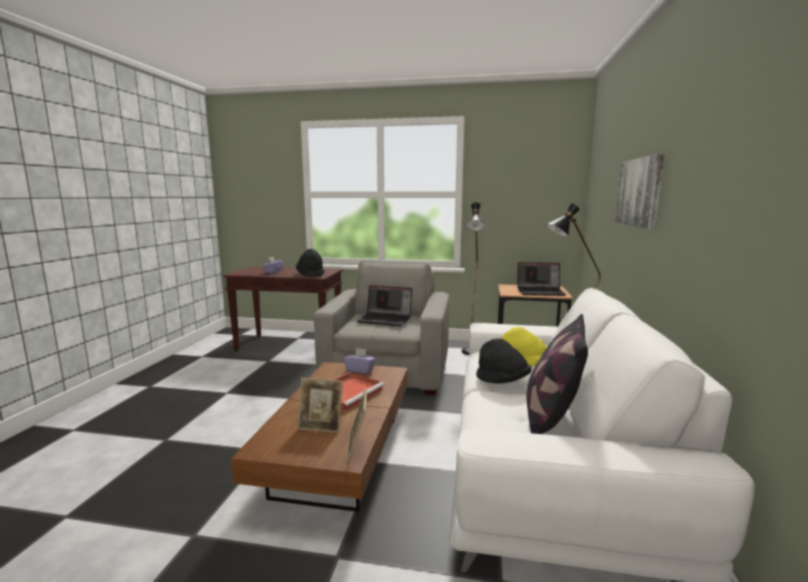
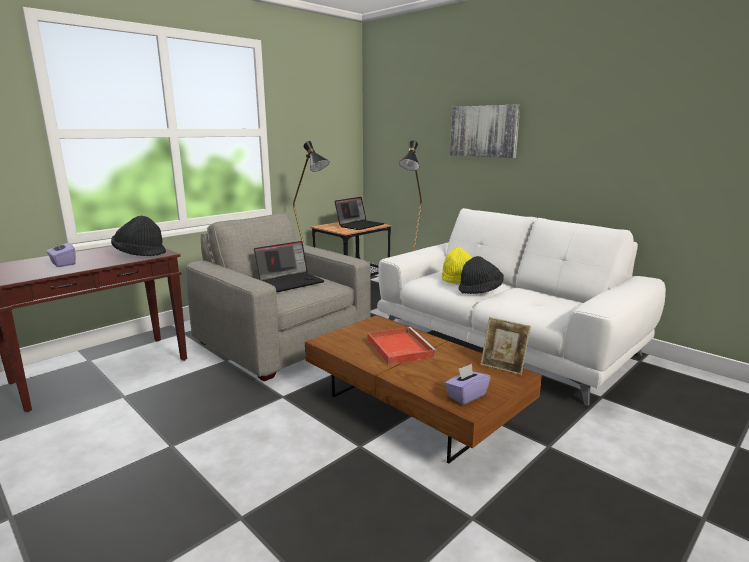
camera: 55 degrees left, 5 degrees up
(321, 427) = (454, 372): picture frame -> none
(360, 370) = (353, 331): purple tissue box -> purple tissue box (466, 396)
(551, 416) = (544, 296): pillow -> none

